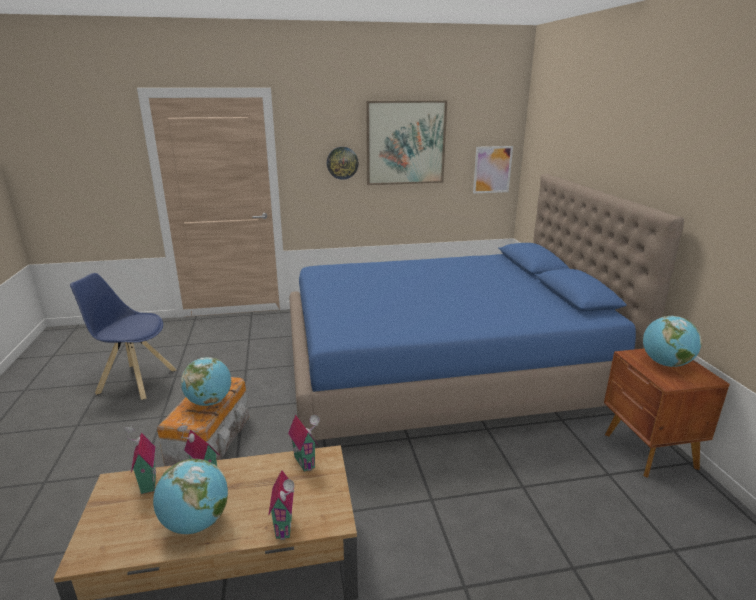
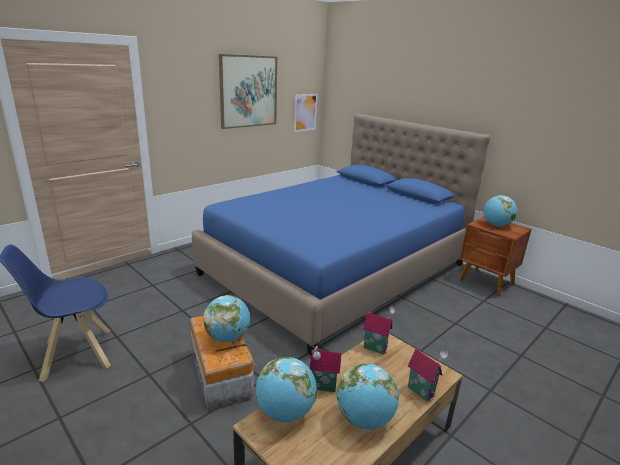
camera: 35 degrees left, 0 degrees up
(146, 483) = (285, 412): toy house -> globe
(342, 163) = (201, 109): wall clock -> none

